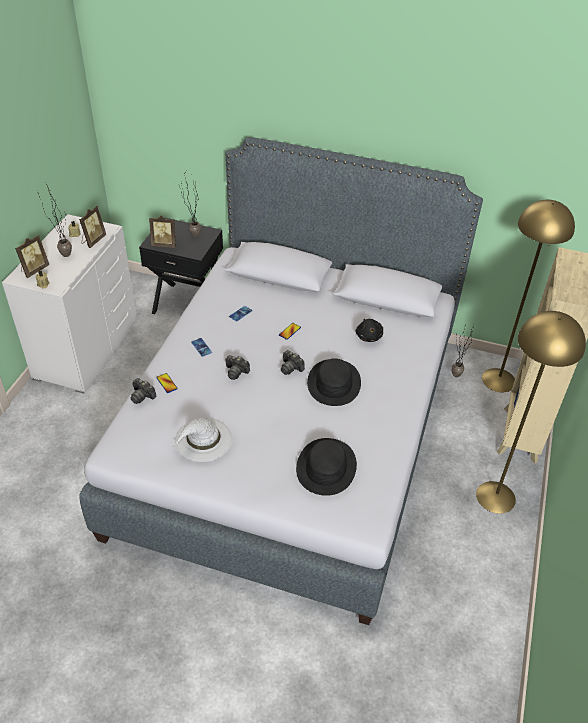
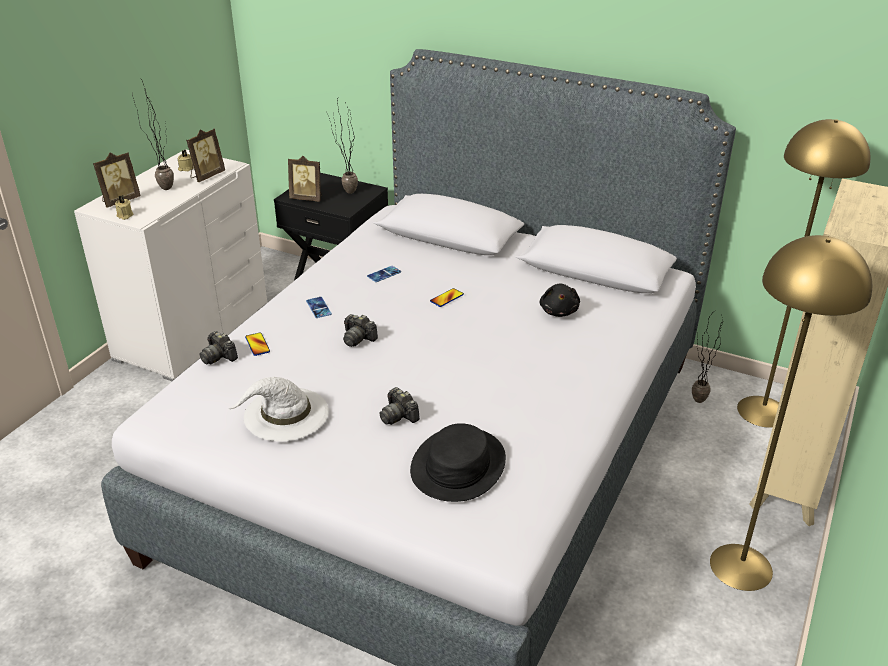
camera: 10 degrees right, 10 degrees down
(291, 368) = (437, 339): camera -> camera (399, 416)
(333, 383) = (494, 362): black hat -> none

